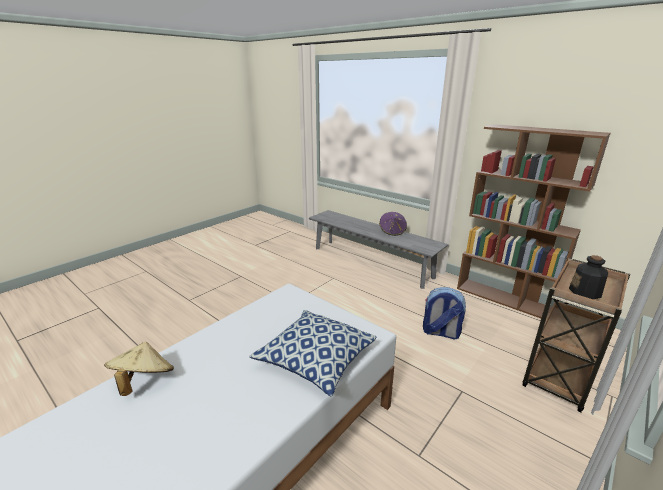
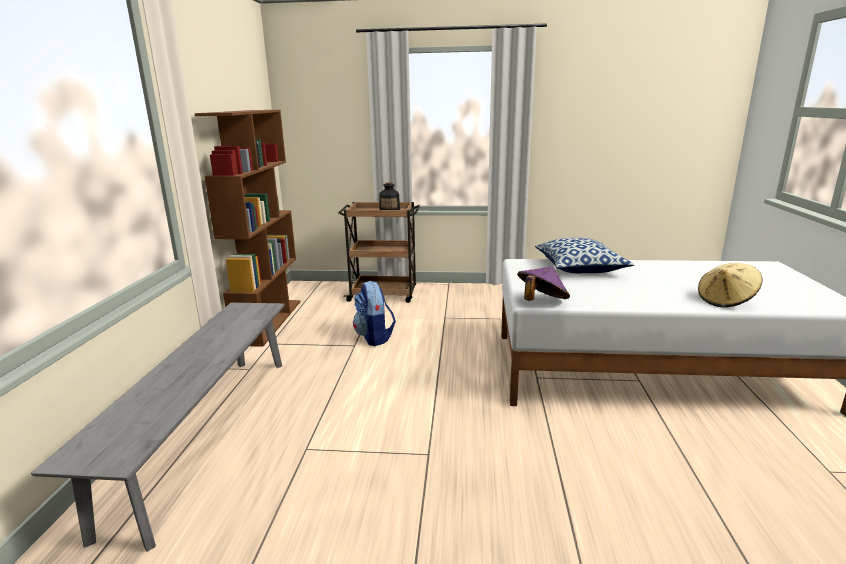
camera: 125 degrees left, 5 degrees down
(392, 231) = (197, 344): purple hat -> purple hat (541, 302)

